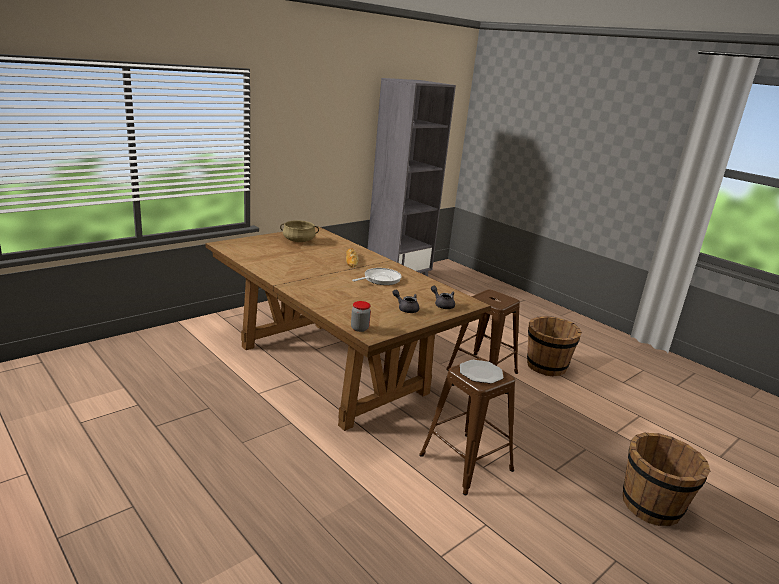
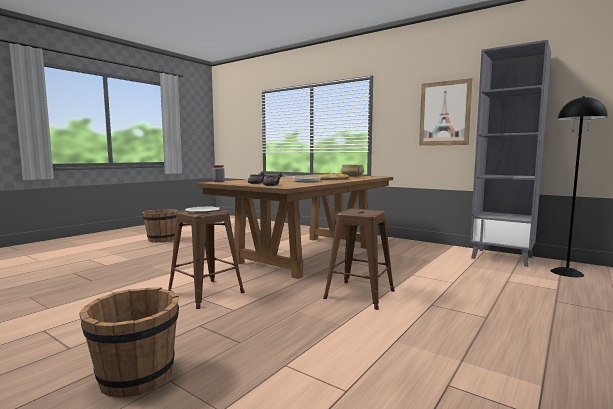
camera: 80 degrees right, 15 degrees down
(338, 135) = (444, 113): none -> picture
(446, 278) = (567, 272): none -> black floor lamp
(546, 366) = (415, 324): brown bucket -> brown bucket (162, 240)

